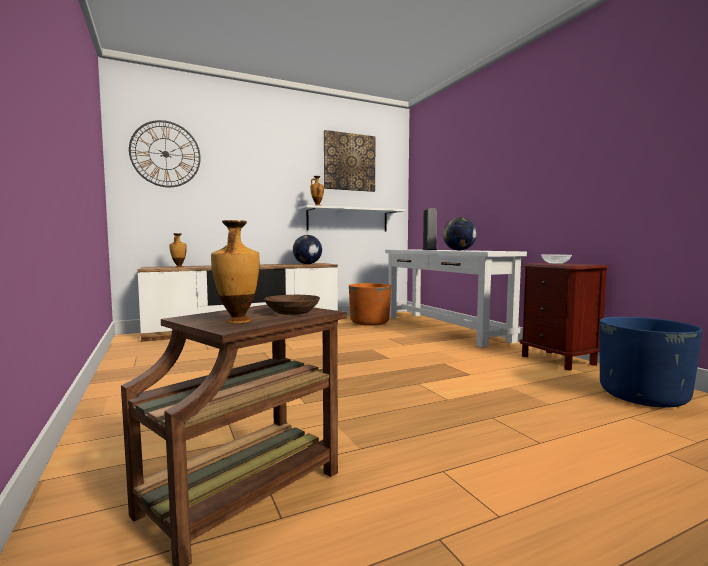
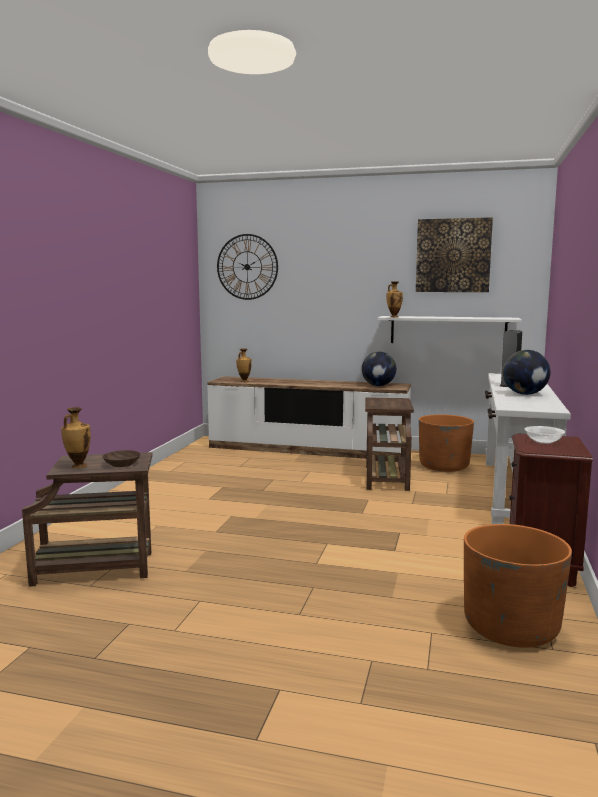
camera: 40 degrees right, 5 degrees up
(350, 334) = (386, 477): none -> brown side table
(643, 396) = (511, 627): blue planter -> orange planter

